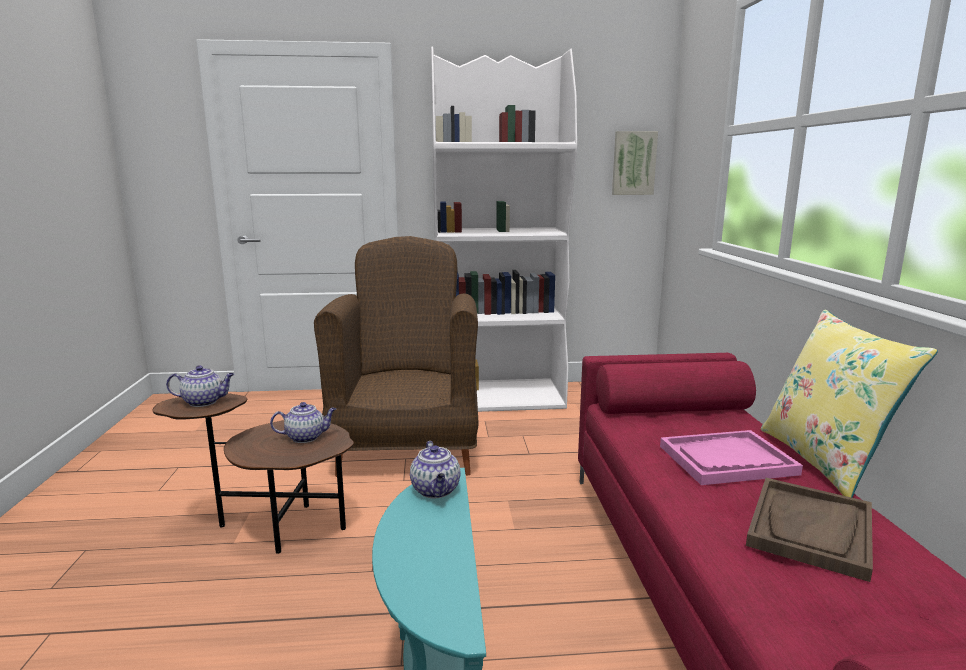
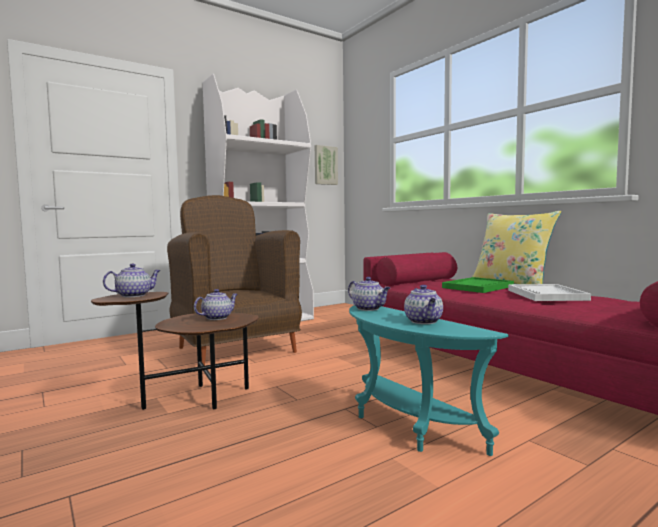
camera: 30 degrees left, 10 degrees down
(437, 560) = (424, 321): none -> teapot
(727, 460) = (478, 287): pink tray -> green tray
(810, 529) = (546, 295): brown tray -> white tray

